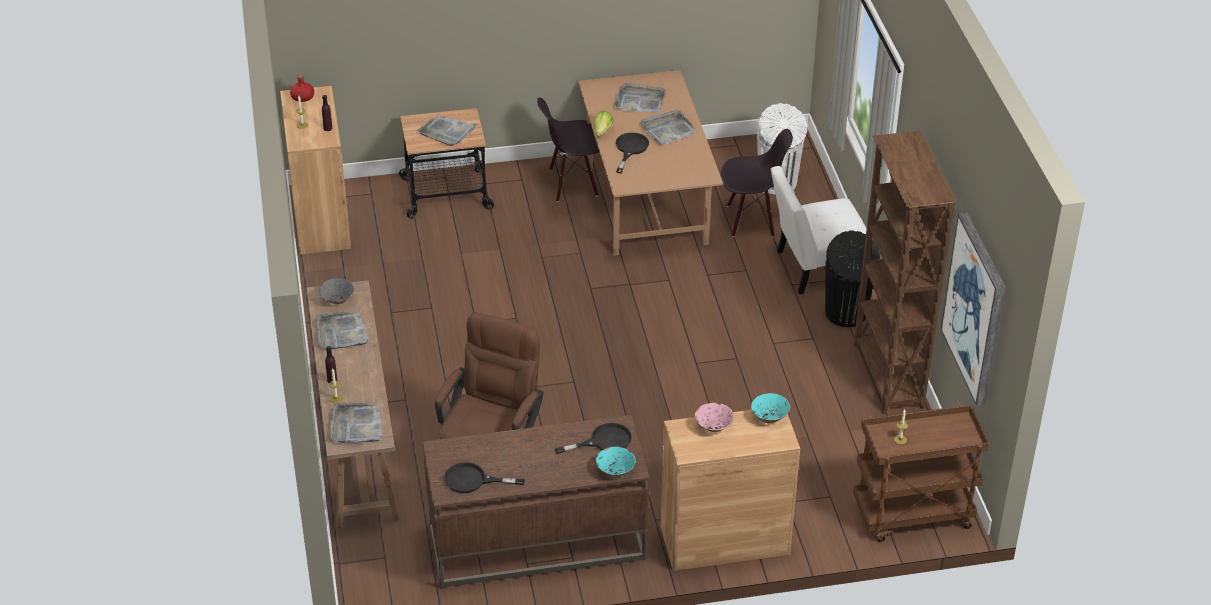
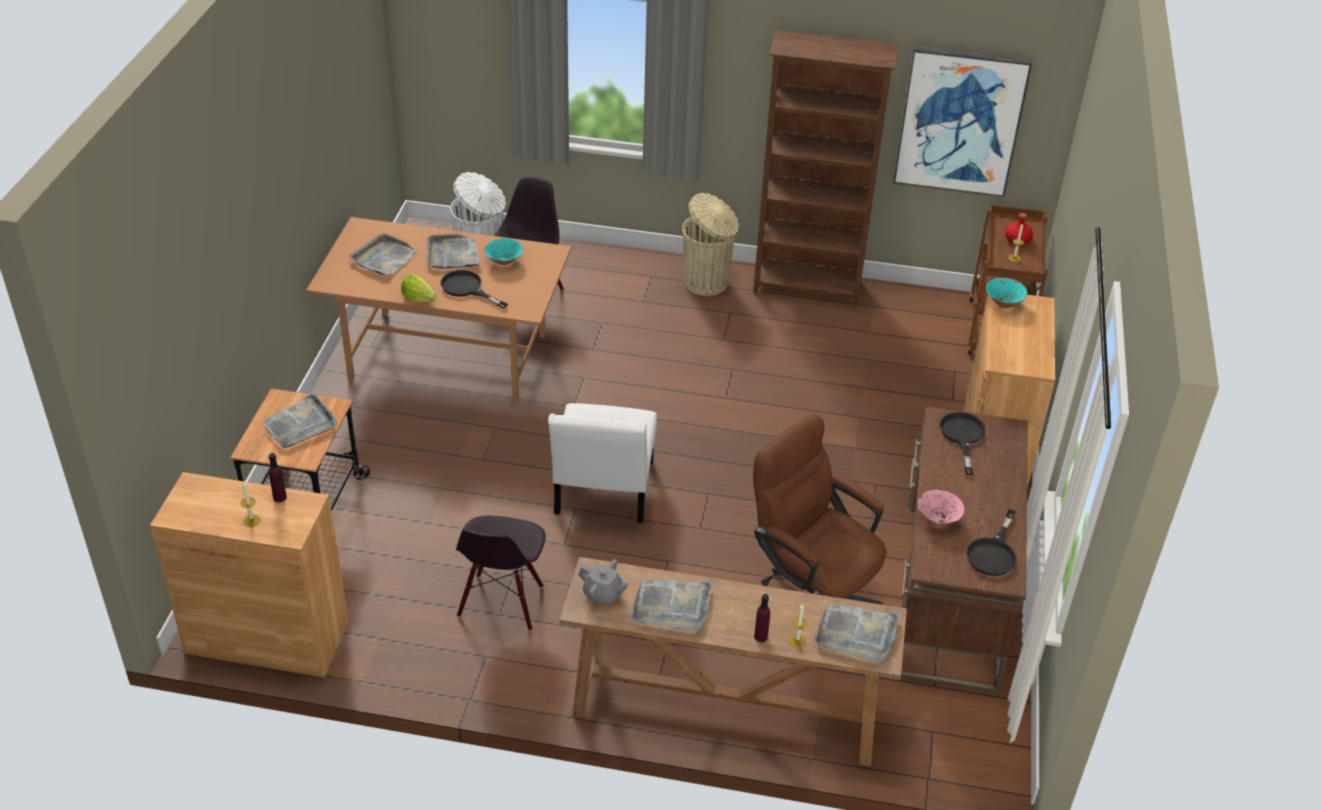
camera: 70 degrees left, 0 degrees up
(302, 97) = (185, 505): red bottle -> red bottle (1017, 239)
(337, 300) = (603, 594): grey bowl -> grey teapot
(572, 183) = (369, 398): black chair -> black chair (502, 602)
(615, 471) = (1011, 441): turquoise bowl -> turquoise bowl (504, 261)
(714, 426) = (1006, 340): pink bowl -> pink bowl (938, 518)
(816, 267) = (627, 279): white chair -> white chair (603, 492)
(846, 314) = (707, 283): black trash can -> beige trash can

